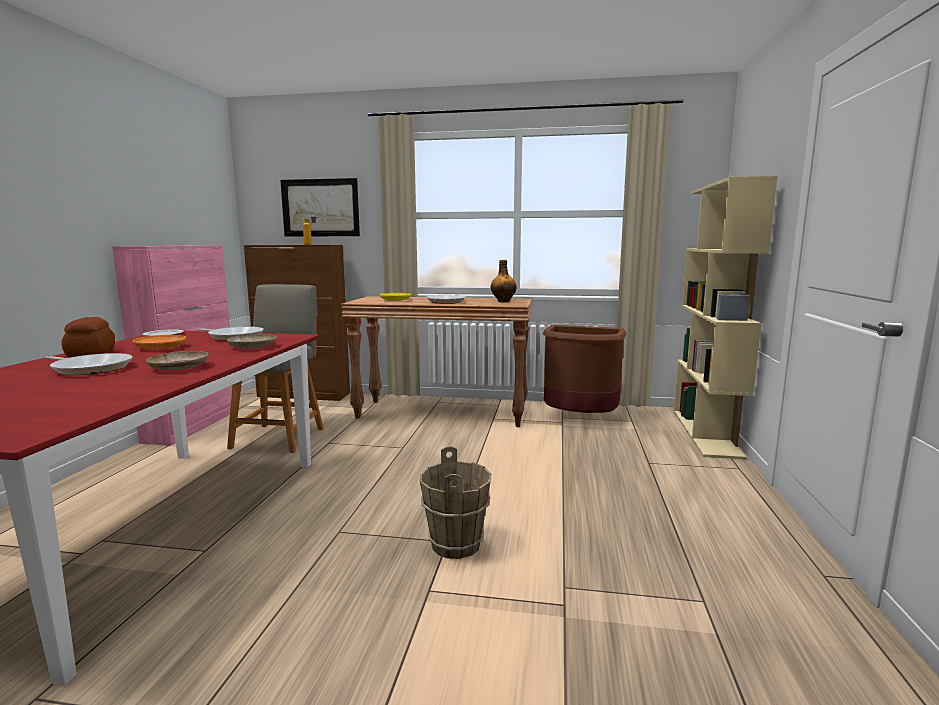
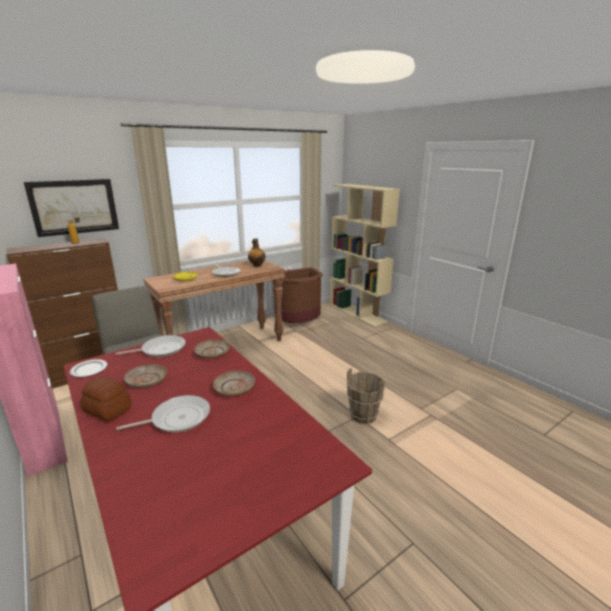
camera: 45 degrees left, 10 degrees up
(161, 347) = (146, 381): orange plate -> beige plate

